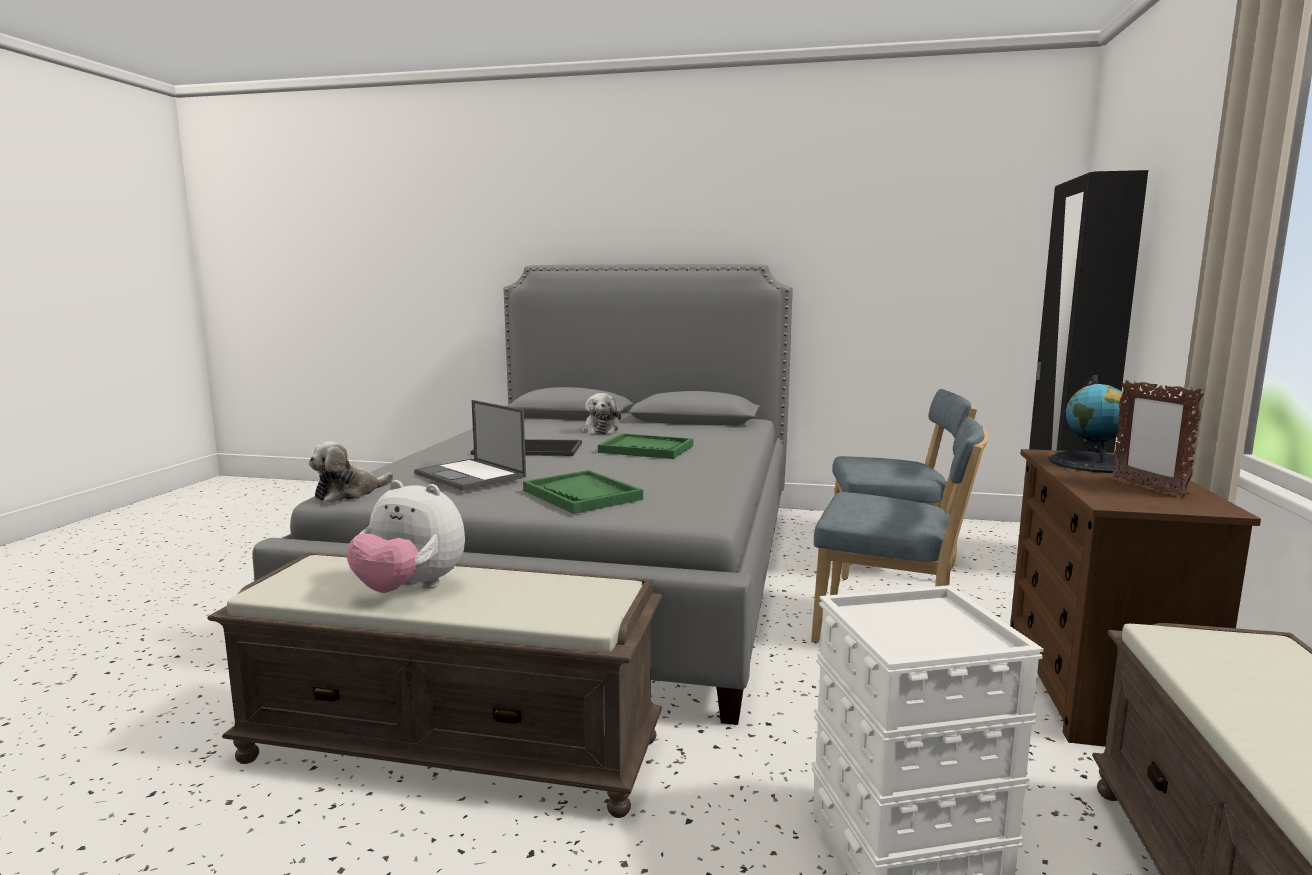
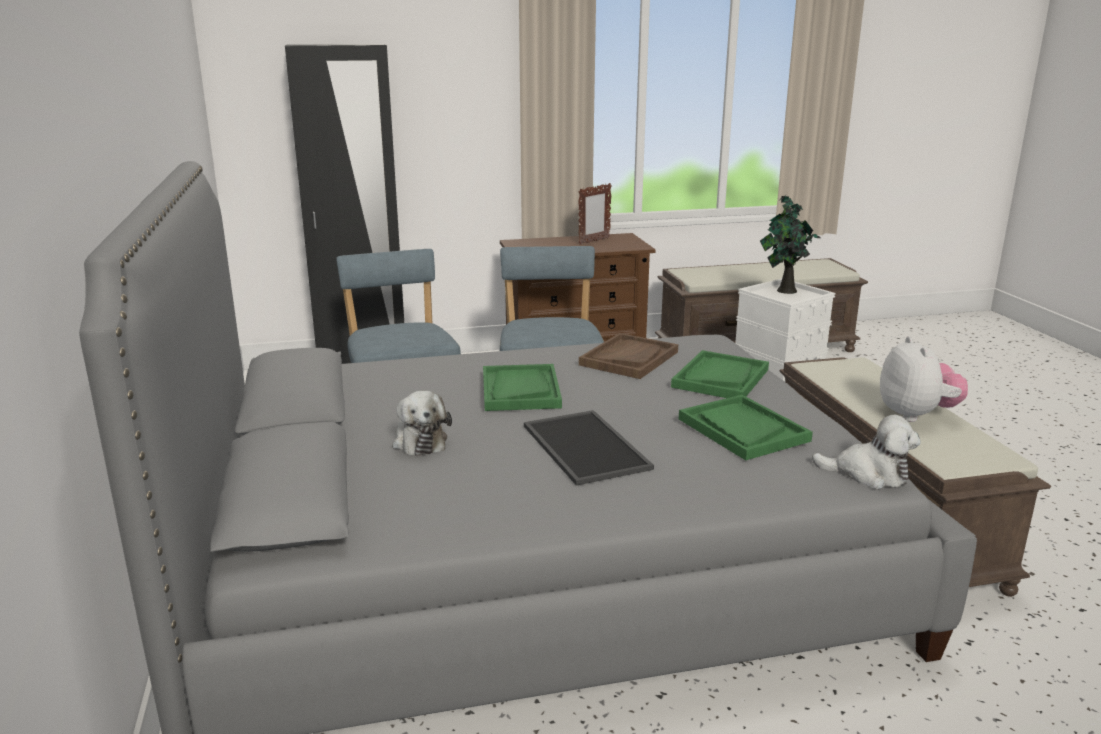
camera: 115 degrees left, 10 degrees up
(471, 475) = (742, 430): laptop -> green tray
(600, 430) = (419, 441): plush toy -> plush toy turned 105 degrees clockwise
(678, 480) = (629, 358): none -> brown tray
(956, 636) = (784, 290): none -> potted plant
(1092, 463) = (544, 246): globe -> none

